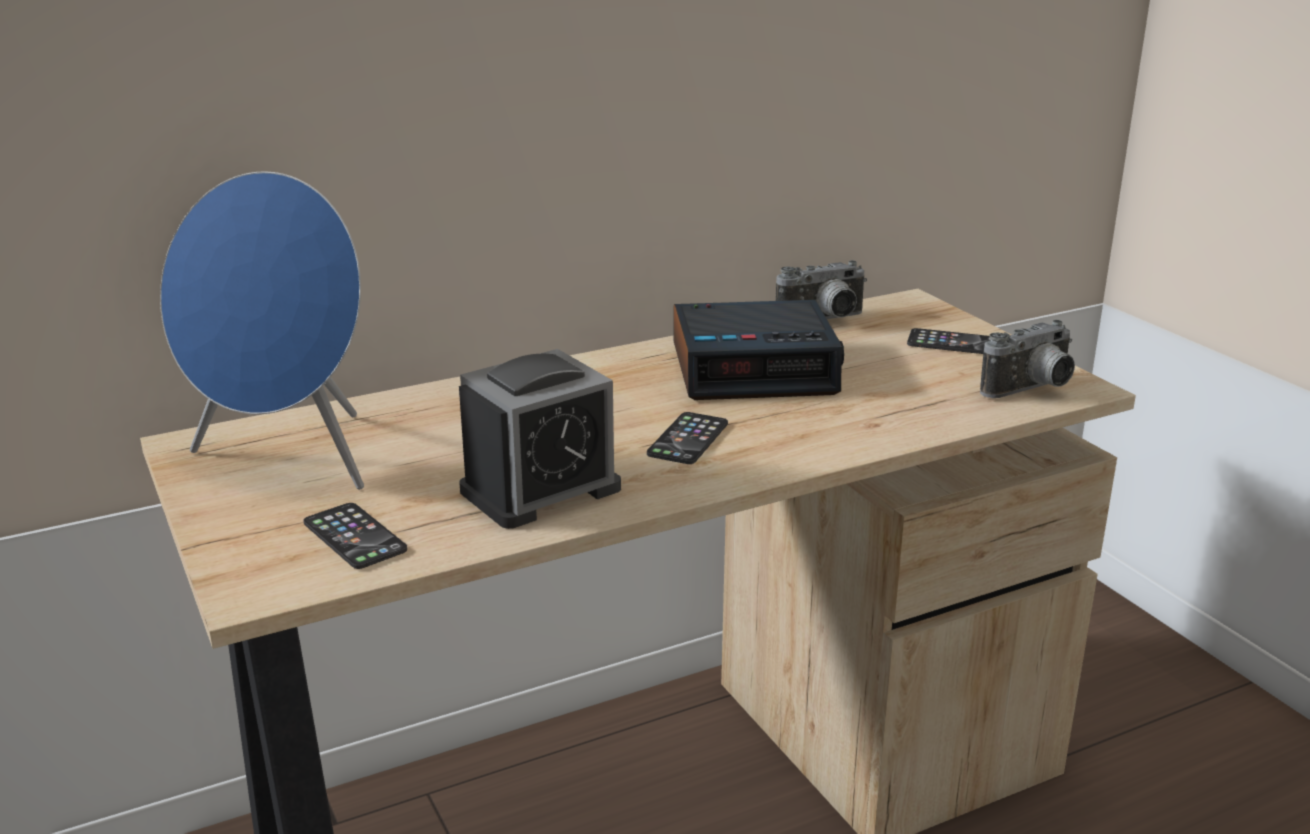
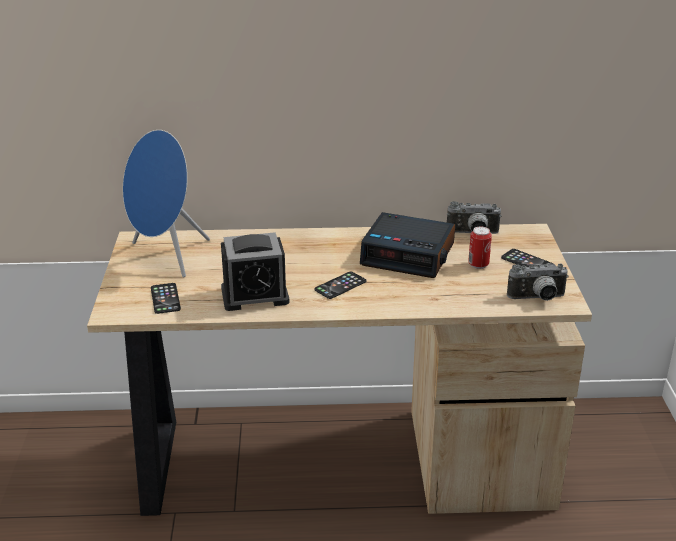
camera: 25 degrees right, 5 degrees up
(884, 361) = (478, 265): none -> can

